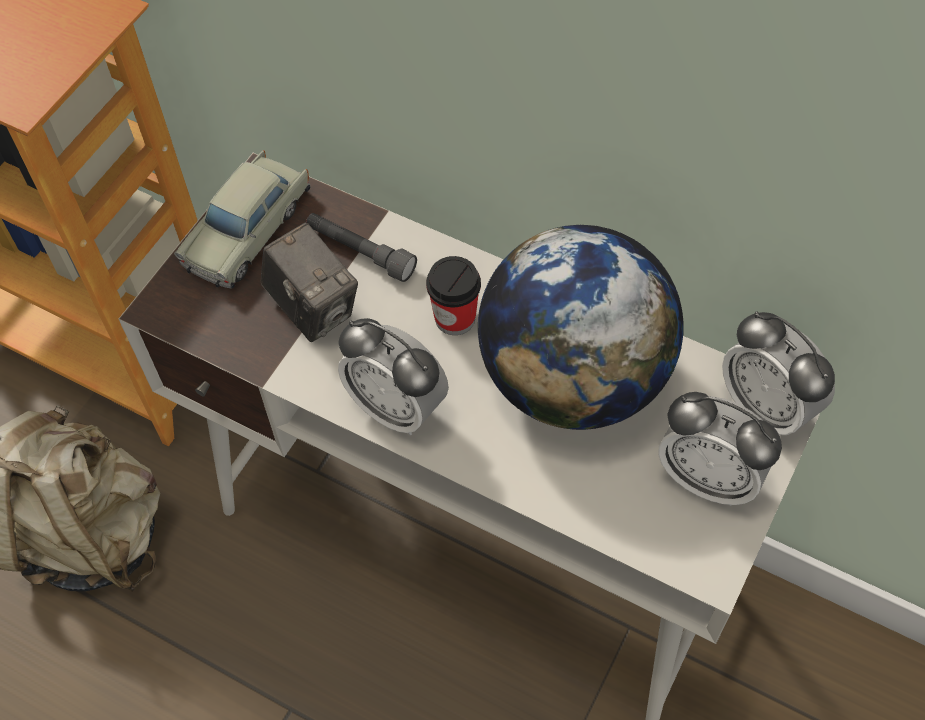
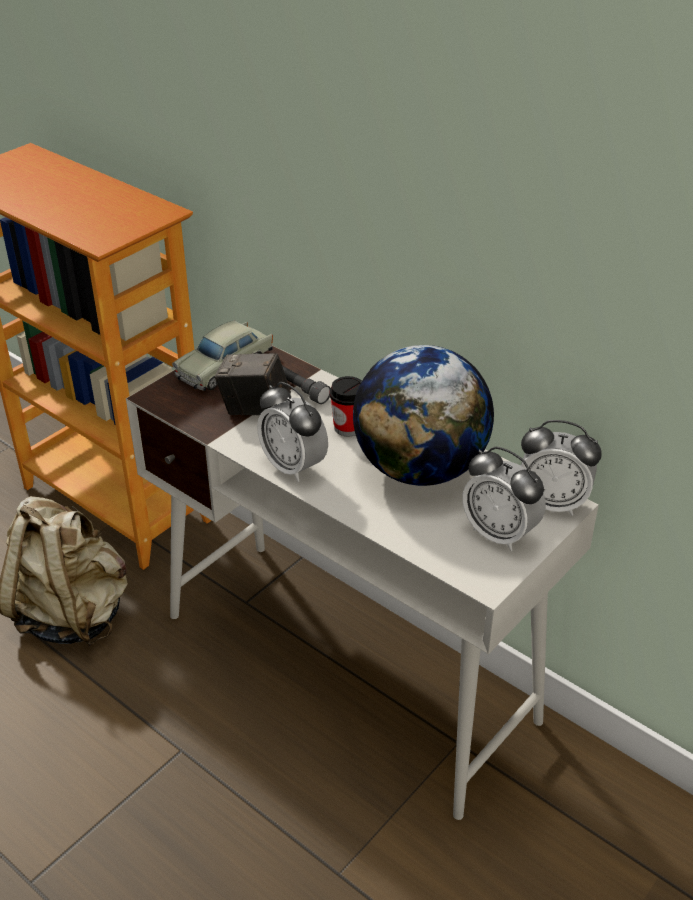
camera: 10 degrees right, 20 degrees down
(313, 308) = (255, 410): camera -> camera turned 135 degrees clockwise
(766, 407) = (552, 503): alarm clock -> alarm clock turned 45 degrees counterclockwise

